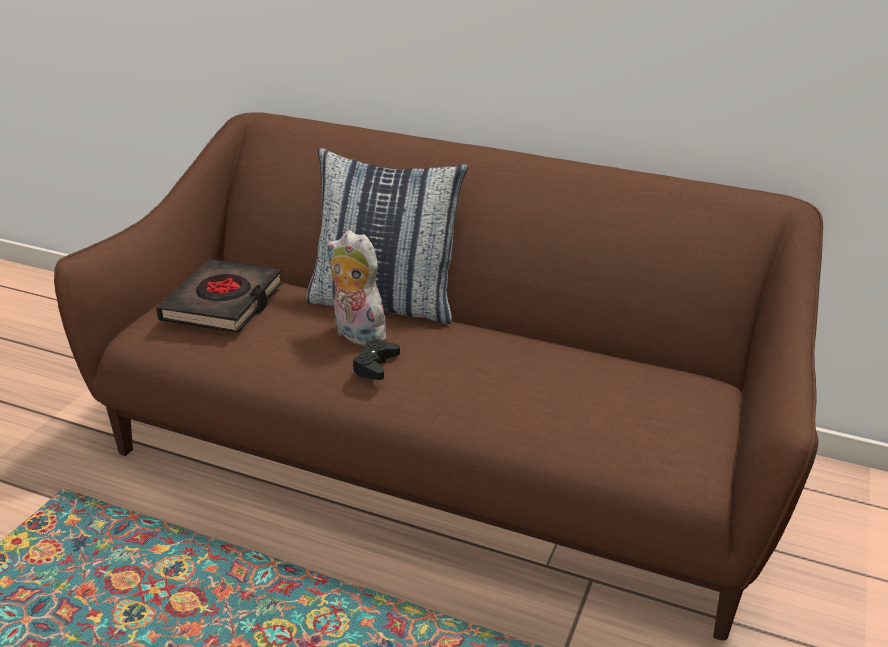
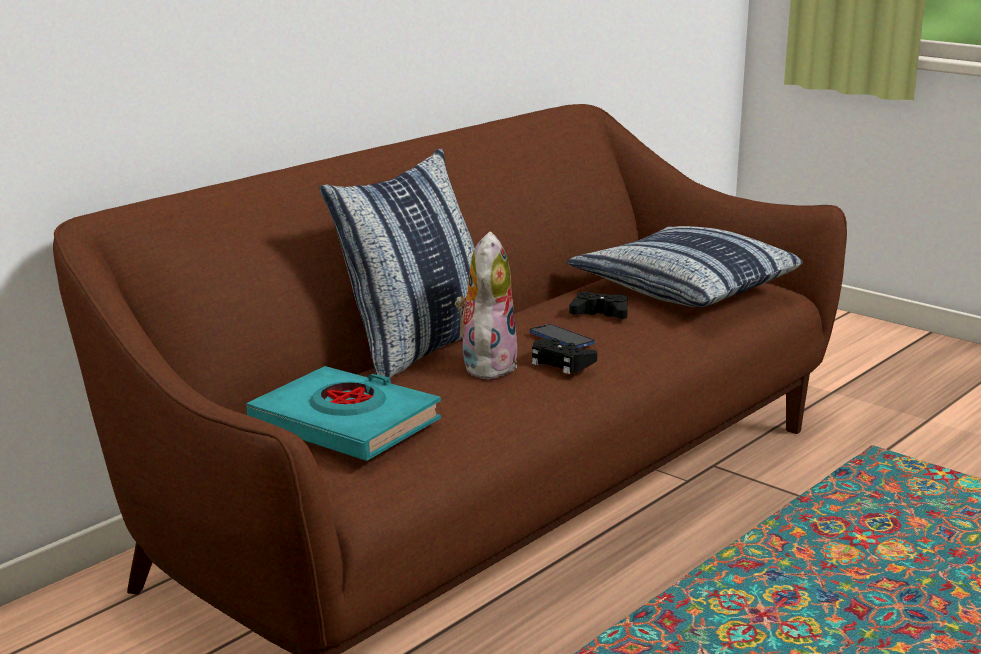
camera: 70 degrees left, 10 degrees down
(223, 303) = (345, 424): black book -> turquoise book
(355, 335) = (486, 365): plush toy -> plush toy turned 135 degrees clockwise
(431, 358) = (561, 338): none -> phone
(507, 368) = (600, 314): none -> black game controller
(630, 405) = (683, 287): none -> pillow

